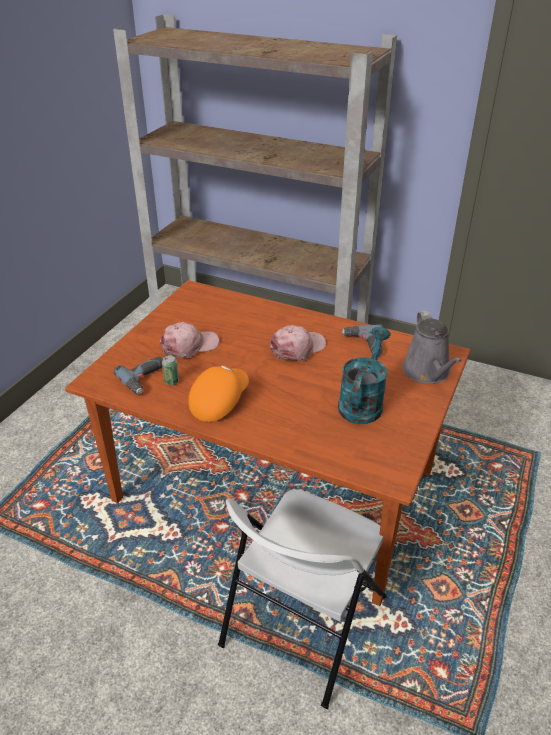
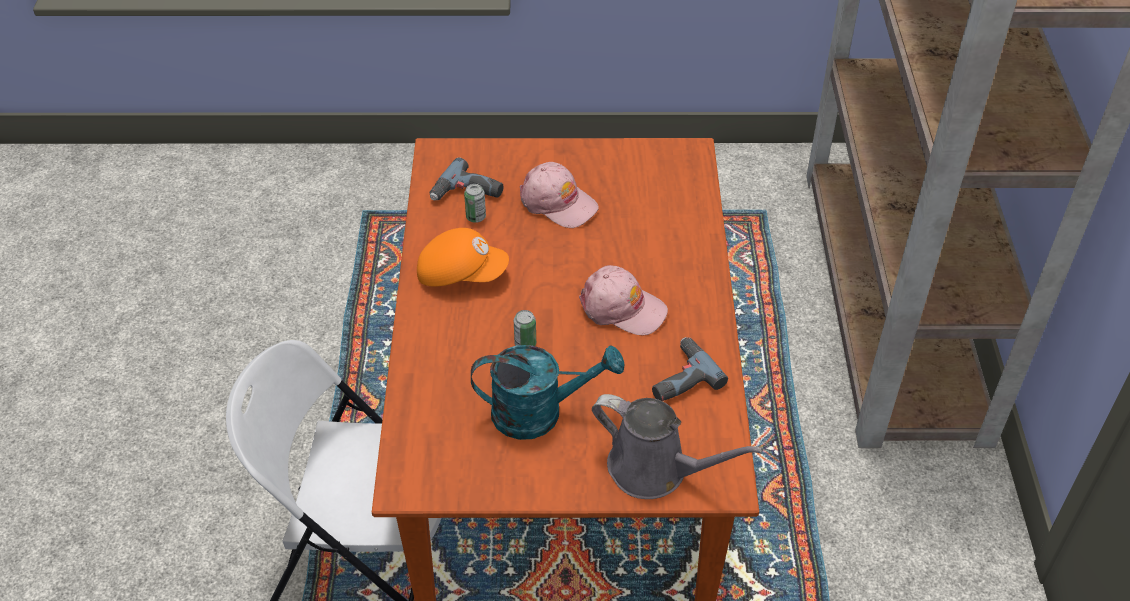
camera: 65 degrees right, 10 degrees up
(302, 392) = (525, 344): none -> can
(428, 372) = (655, 470): grey watering can -> grey watering can turned 120 degrees counterclockwise

